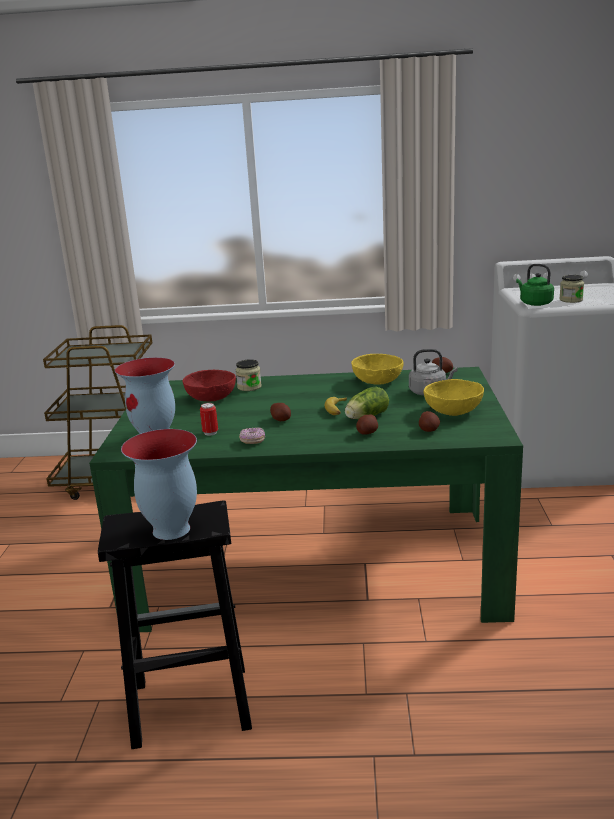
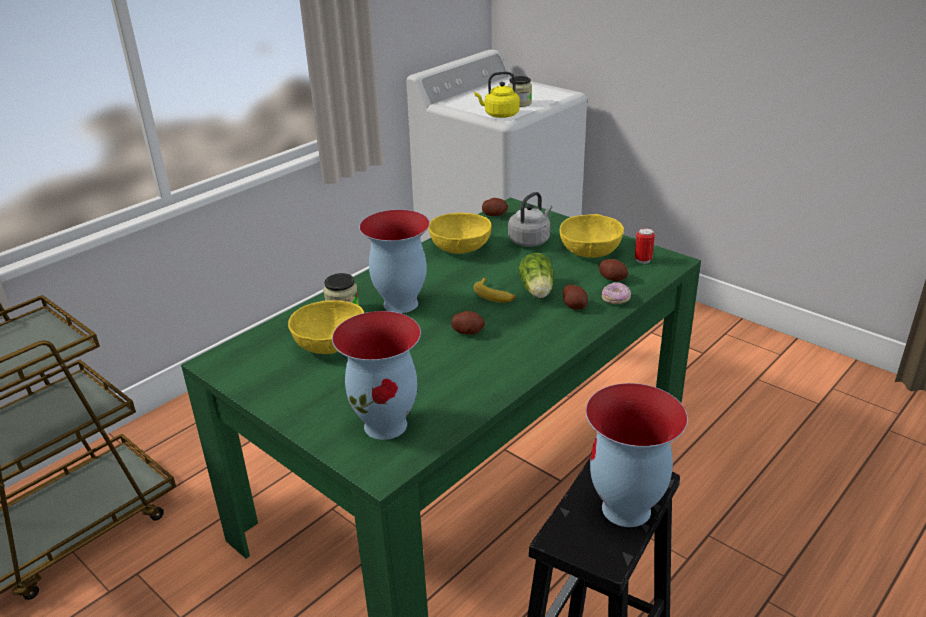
camera: 50 degrees left, 10 degrees up
(210, 433) = (432, 384): can -> can (643, 260)
(211, 398) = (330, 344): red bowl -> yellow bowl
(252, 441) = (498, 370): donut -> donut (616, 300)
(281, 394) = (399, 304): none -> vase
(534, 303) = (499, 115): green kettle -> yellow kettle

